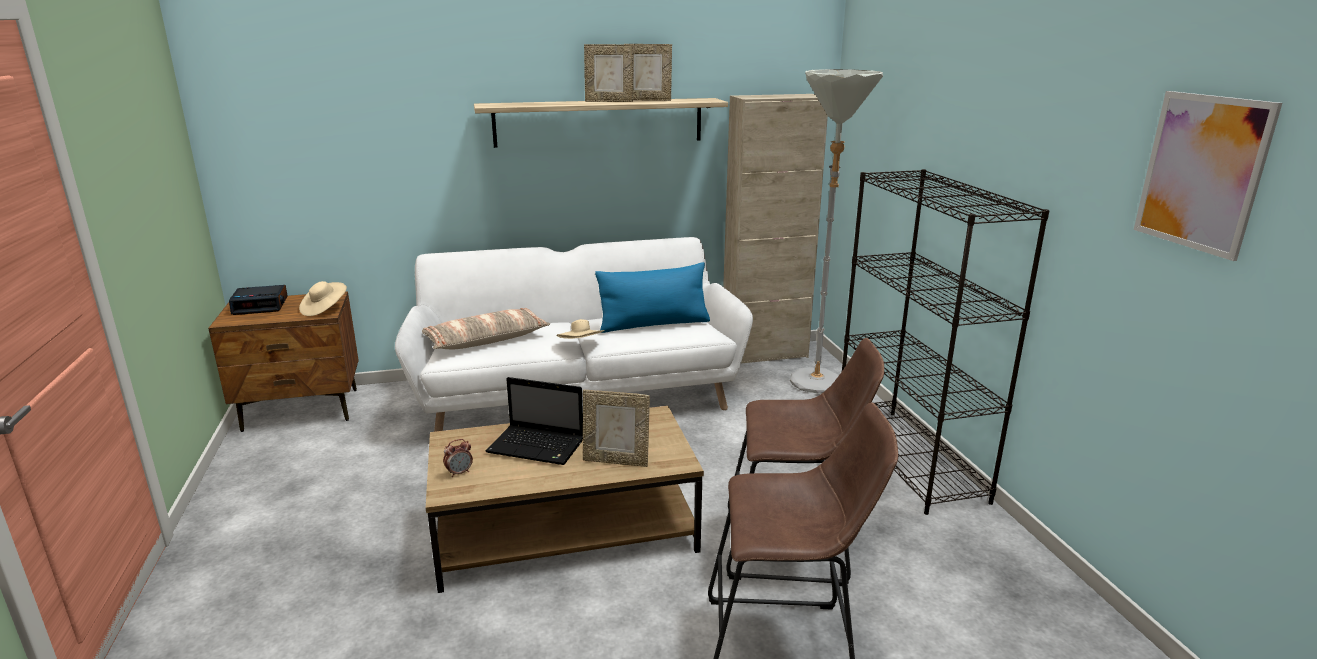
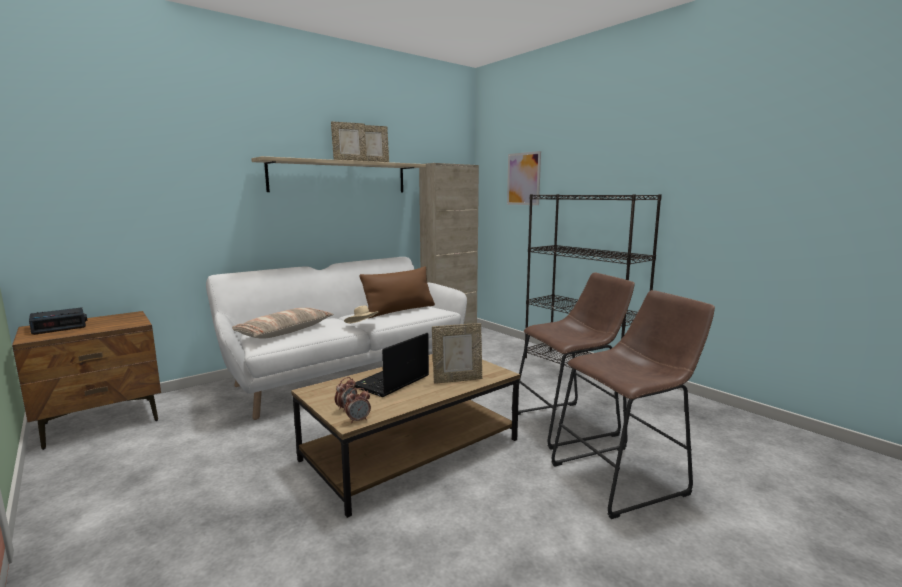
camera: 25 degrees left, 10 degrees down
(324, 309) = (132, 321): beige hat -> none
(456, 493) = (358, 420): none -> alarm clock
(538, 446) = (391, 382): laptop -> laptop turned 135 degrees clockwise
(654, 324) = (400, 310): blue pillow -> brown pillow
(816, 387) = (496, 344): grey floor lamp -> none
(1201, 172) = (765, 150): picture -> picture (523, 179)

